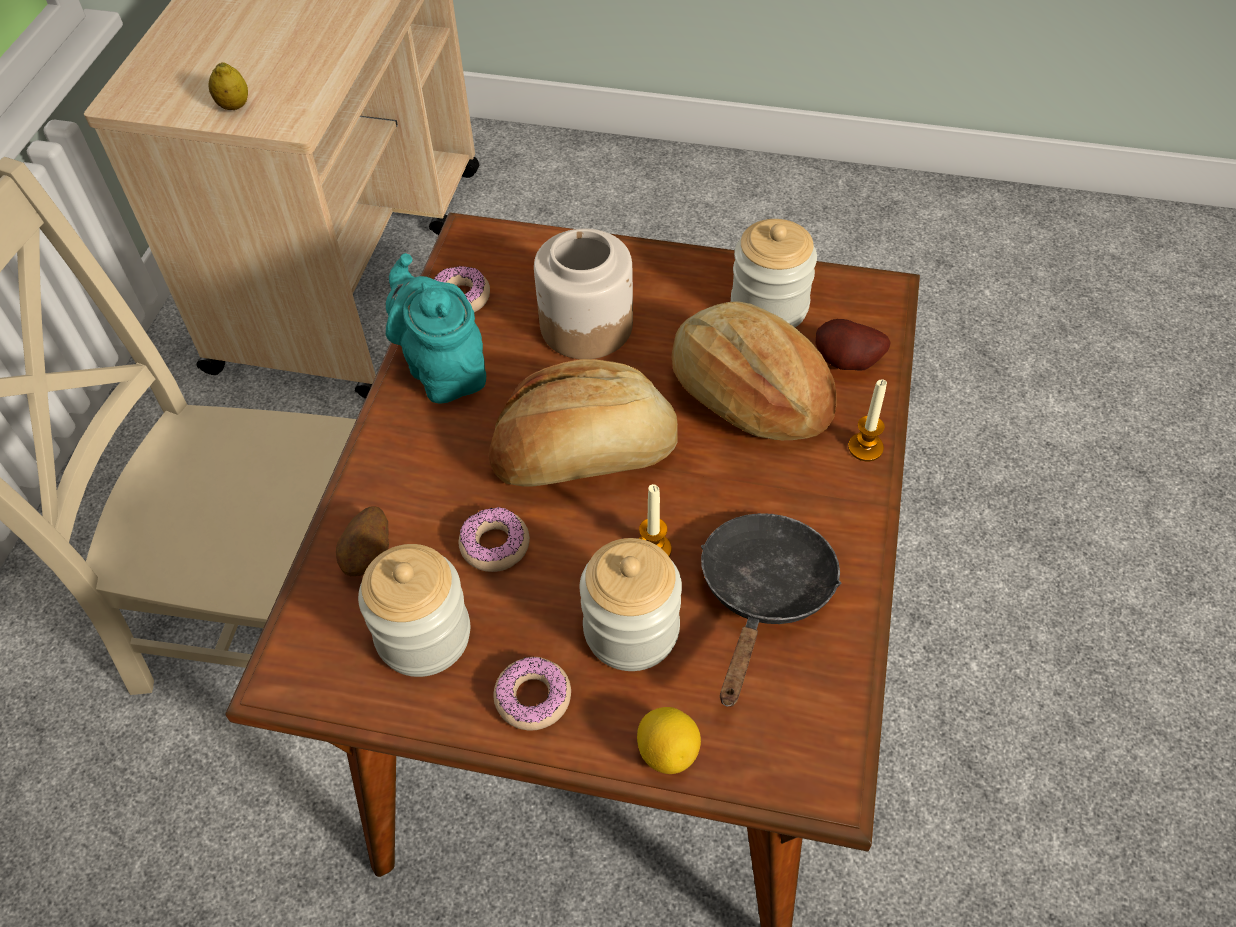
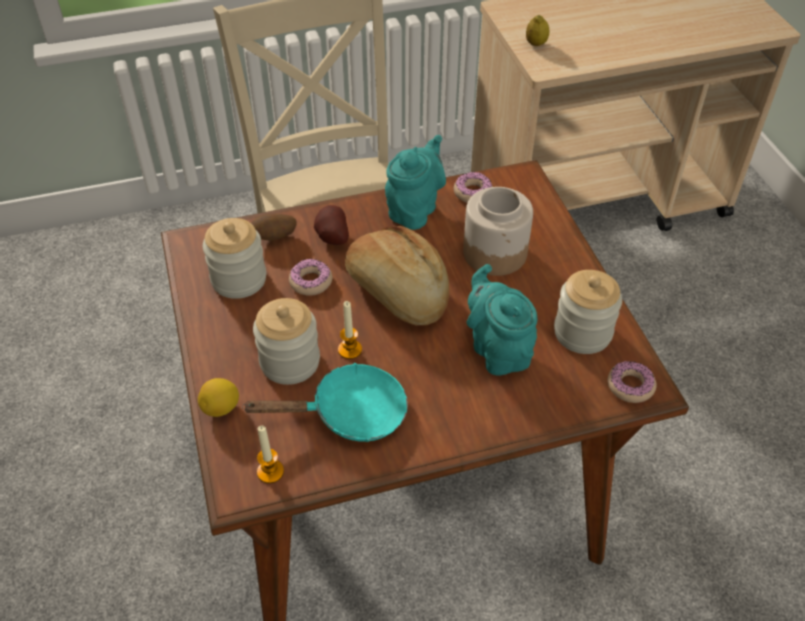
camera: 60 degrees right, 5 degrees down
(533, 698) = (225, 338): donut -> donut (630, 386)
(748, 395) = (498, 350): bread -> turquoise teapot
(763, 594) = (350, 414): black frying pan -> turquoise frying pan
(847, 364) = (565, 391): potato -> potato (331, 238)
(865, 447) = (499, 426): candle -> candle (270, 472)

